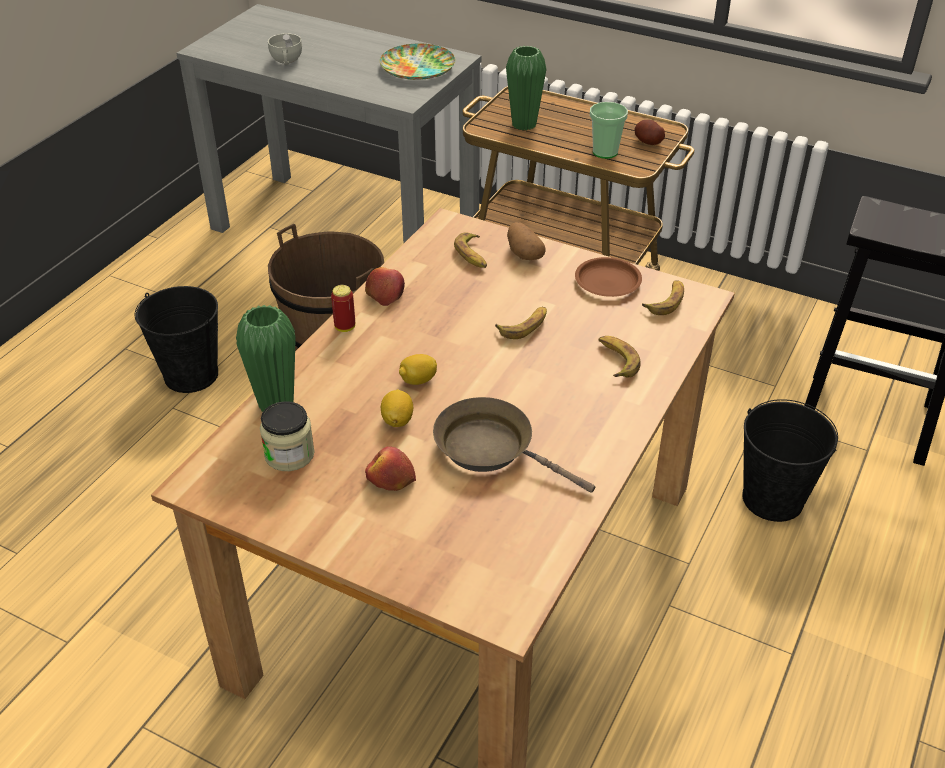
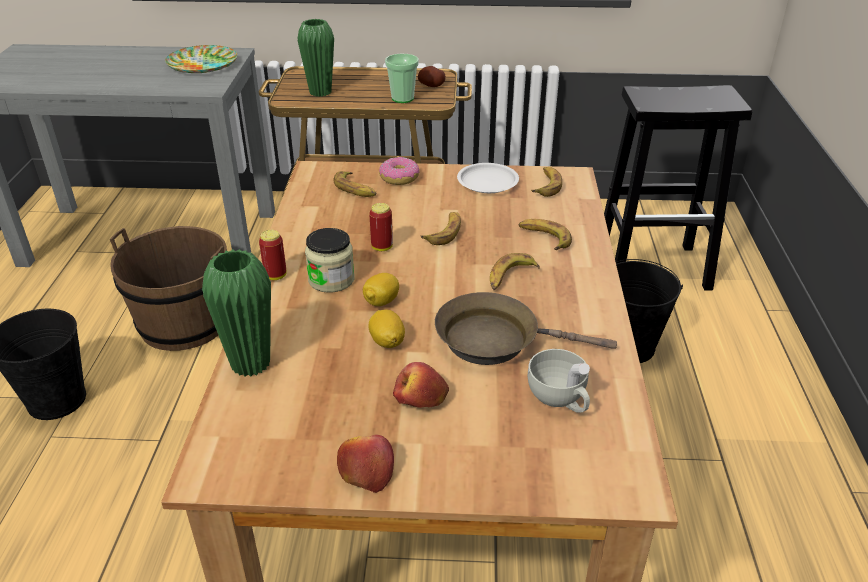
camera: 25 degrees left, 5 degrees down
(286, 61) = (71, 80): white cup -> white cup (560, 399)
(289, 454) = (298, 407): jar -> jar (331, 279)
(385, 293) = (295, 238): apple -> apple (366, 470)
(455, 325) = (382, 247): none -> can
(523, 253) = (399, 178): potato -> donut
(551, 391) = (510, 277): none -> banana
(607, 281) = (487, 182): brown plate -> white plate

